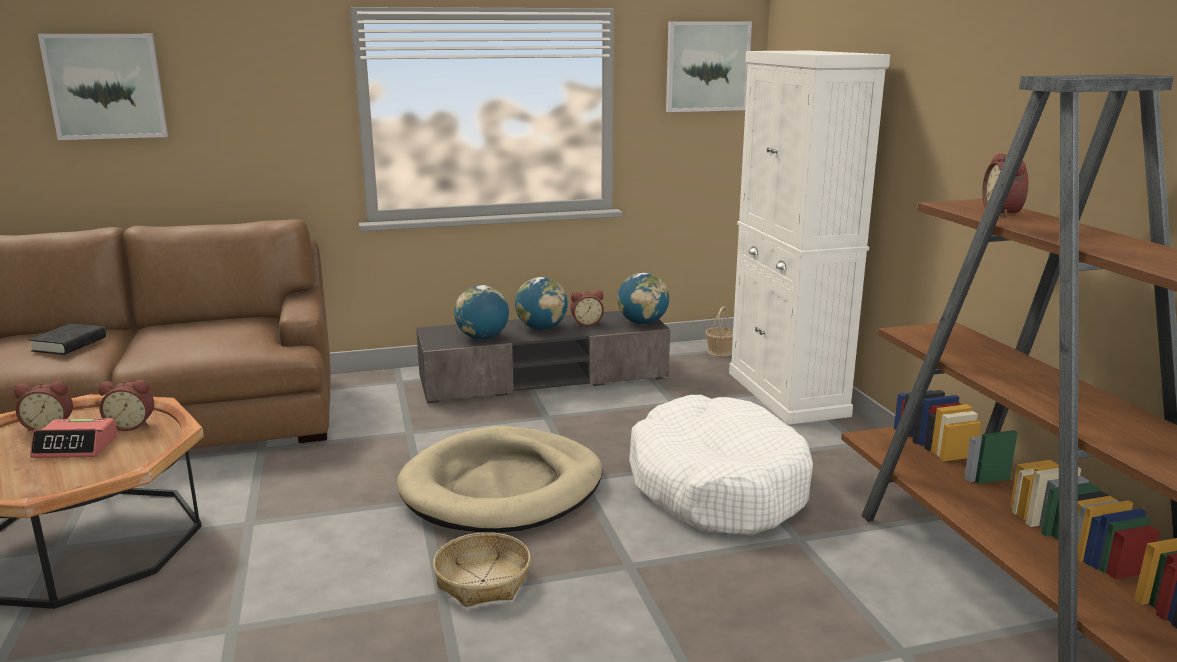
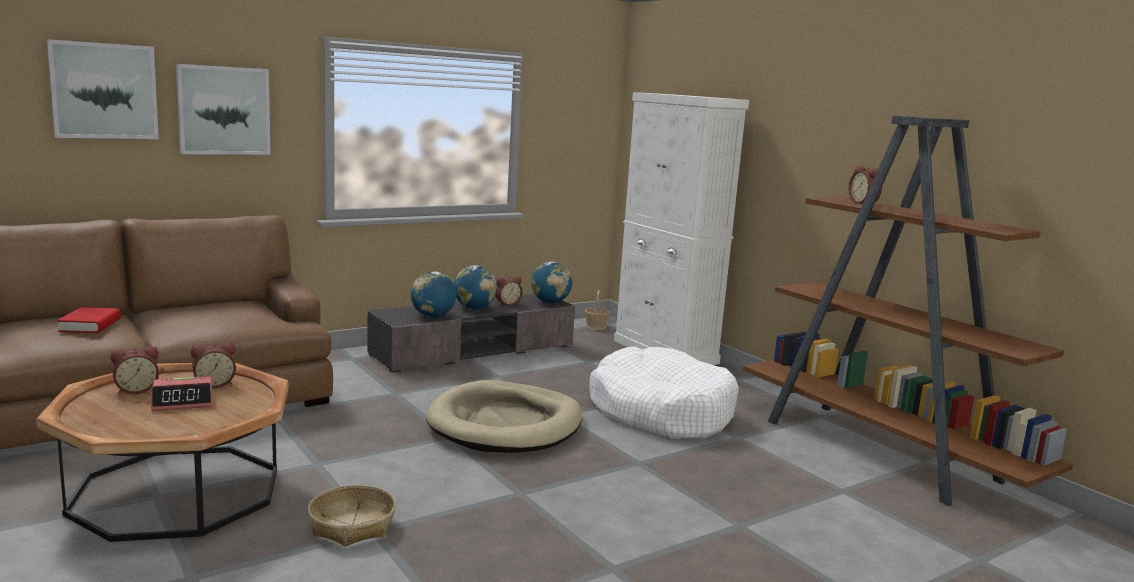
camera: 20 degrees left, 5 degrees down
(69, 344) = (90, 325): black book -> red book
(482, 581) = (542, 482): basket -> basket (351, 526)
(707, 66) = (585, 102): picture -> picture (224, 110)

